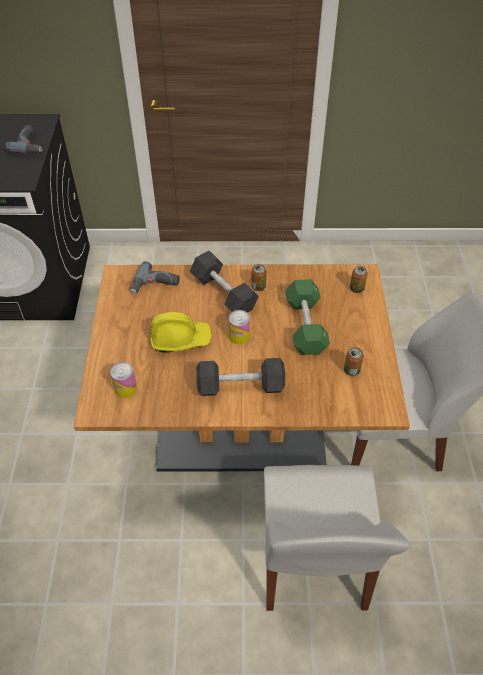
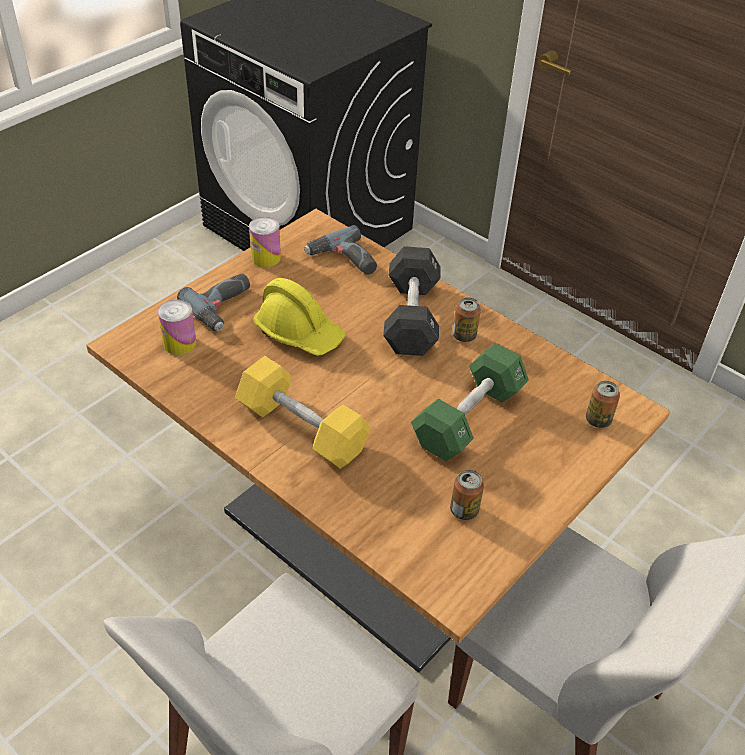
camera: 40 degrees right, 5 degrees down
(30, 144) = (361, 38): power drill -> power drill (224, 307)
(239, 336) = (370, 374): can -> can (266, 257)
(240, 386) = (302, 428): black dumbbell -> yellow dumbbell

